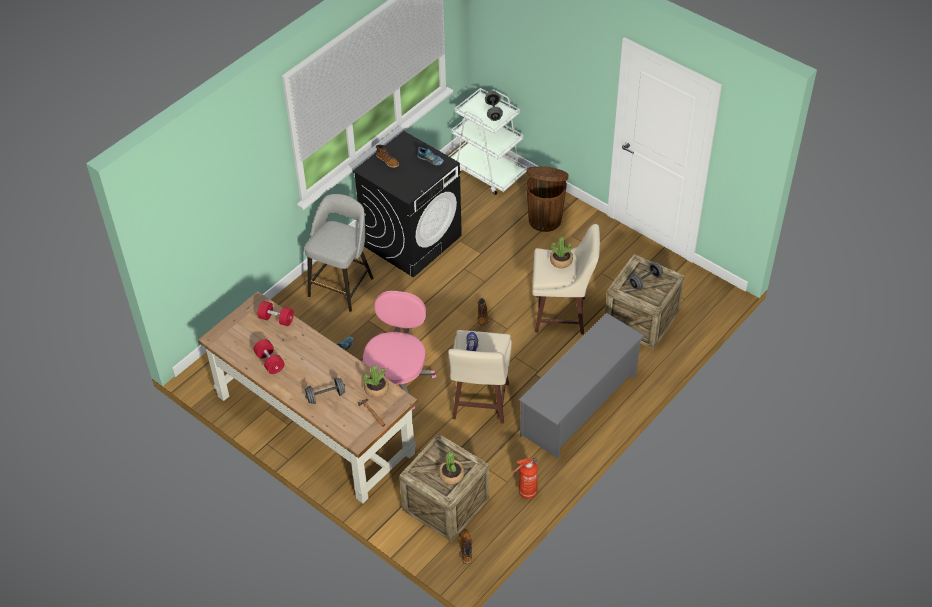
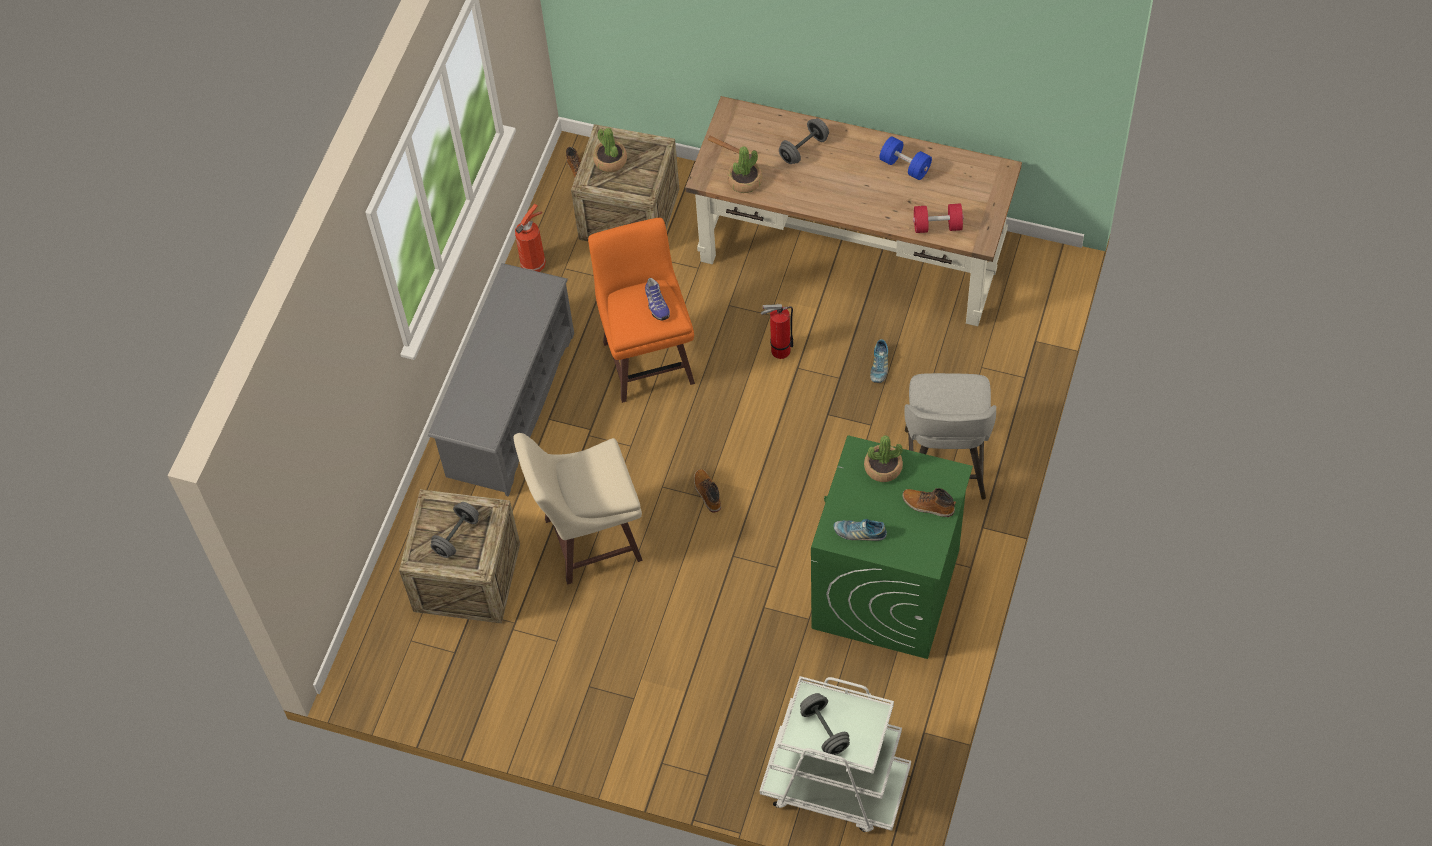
camera: 160 degrees right, 10 degrees up
(270, 362) = (905, 166): red dumbbell -> blue dumbbell
(397, 379) = (778, 351): pink office chair -> fire extinguisher
(412, 240) = (886, 590): black washing machine -> green washing machine
(480, 402) = (648, 359): beige stool -> orange stool
(545, 219) = (690, 716): brown trash can -> none
(561, 261) = (588, 489): potted plant -> potted plant (883, 467)

